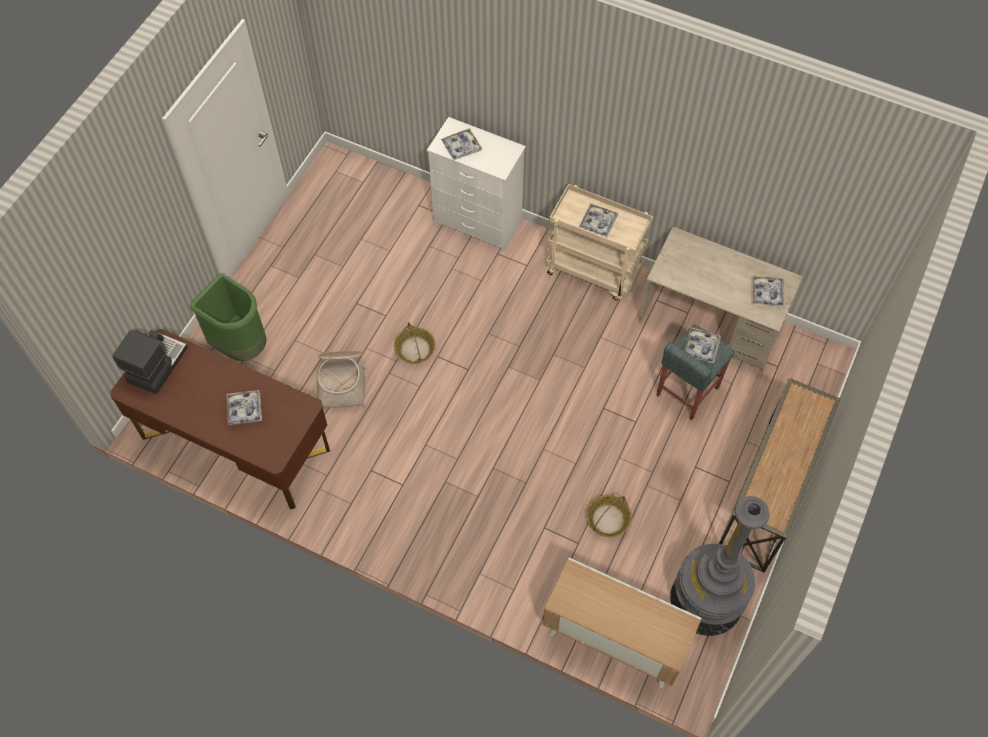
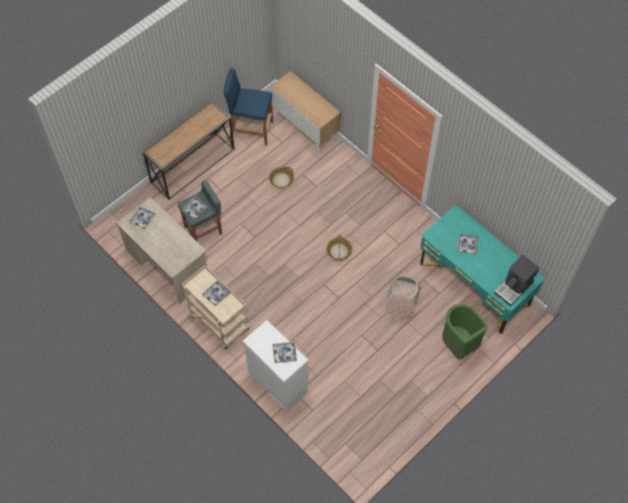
camera: 160 degrees left, 0 degrees up
(235, 442) = (474, 284): brown desk -> turquoise desk
(414, 349) = (351, 307): basket -> basket (339, 251)
(706, 600) = (251, 130): grey floor lamp -> blue stool

